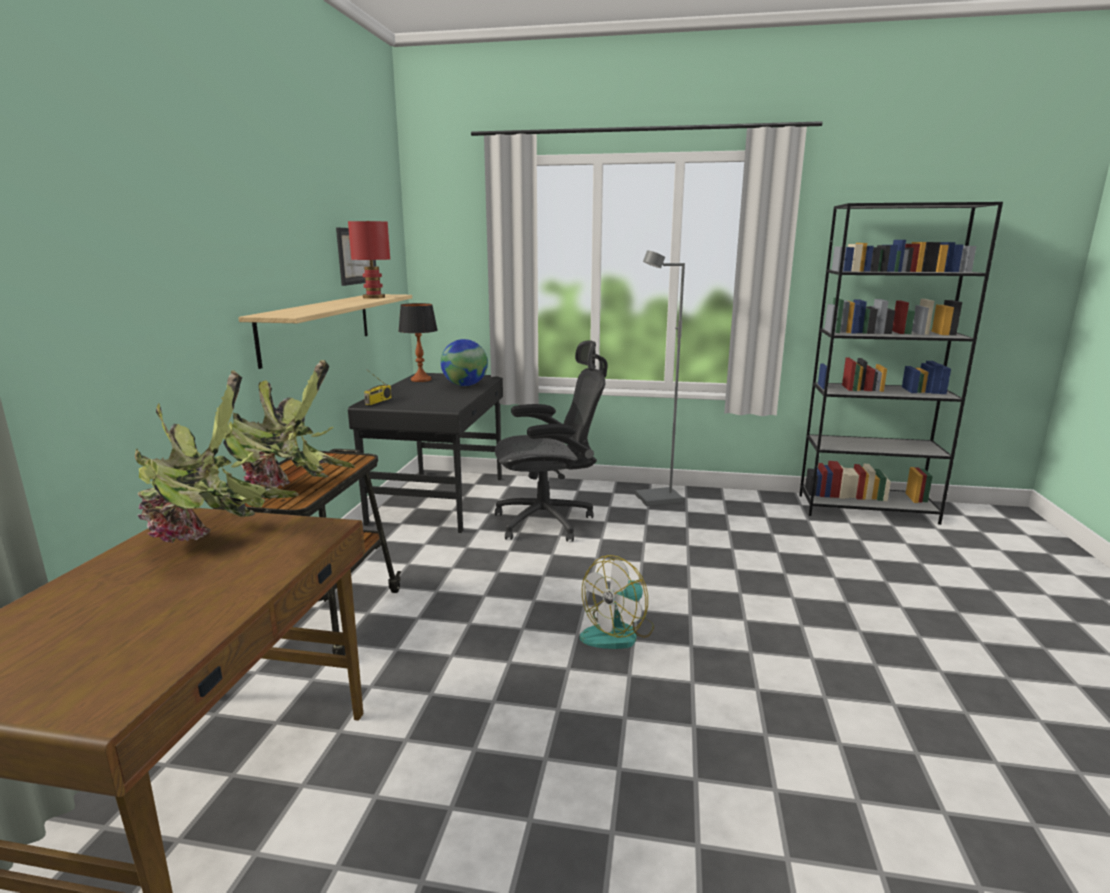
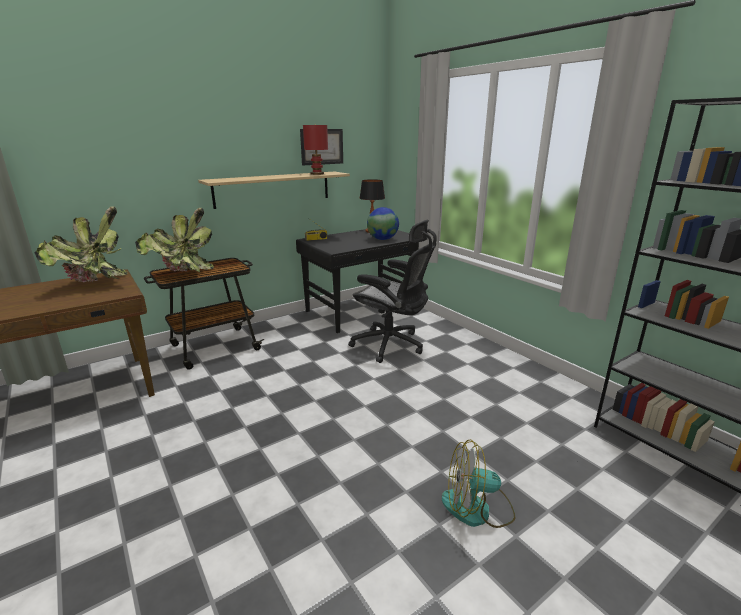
camera: 45 degrees right, 5 degrees up
(618, 633) = (299, 424): fan -> fan (477, 508)
(658, 499) = (488, 360): grey floor lamp -> none

